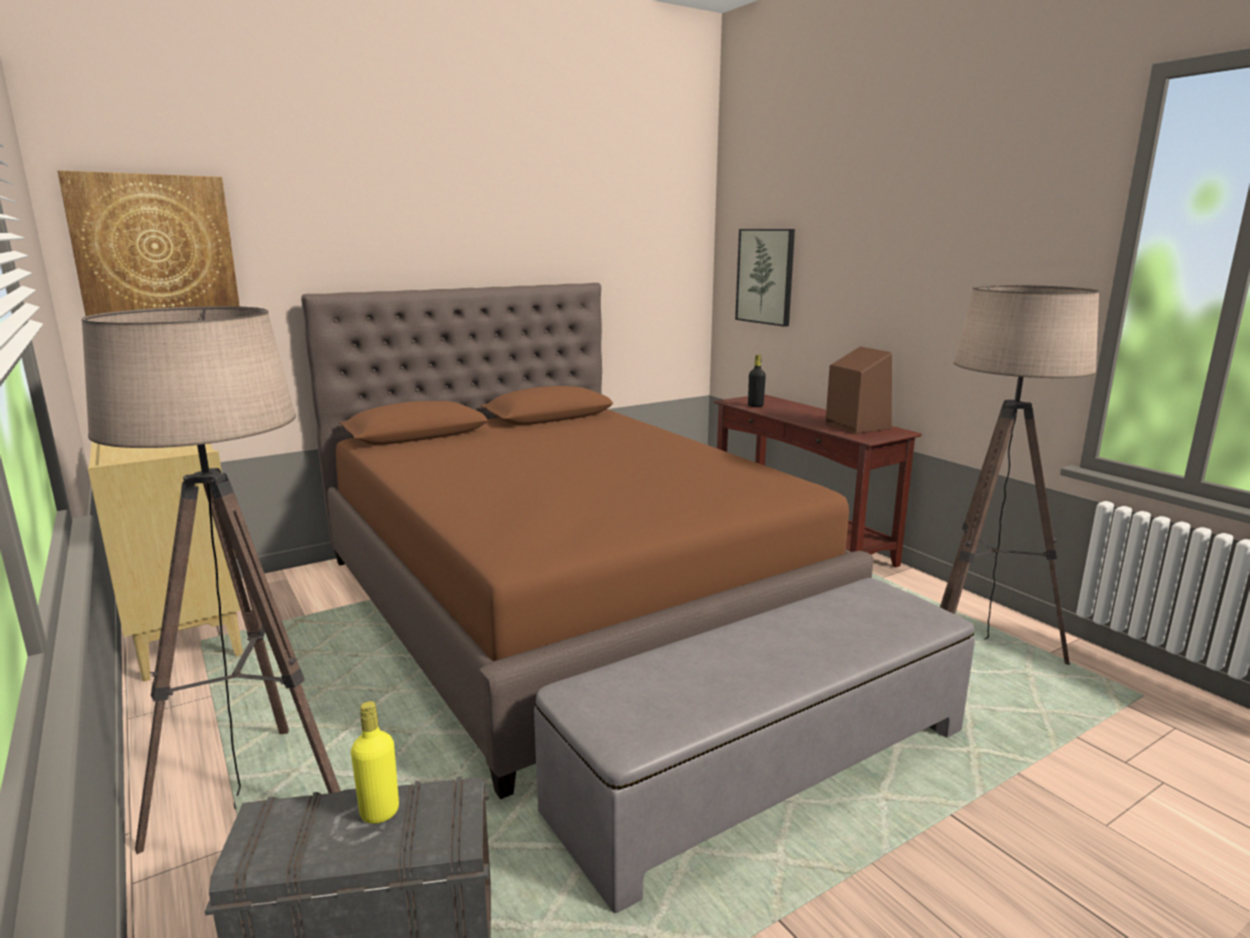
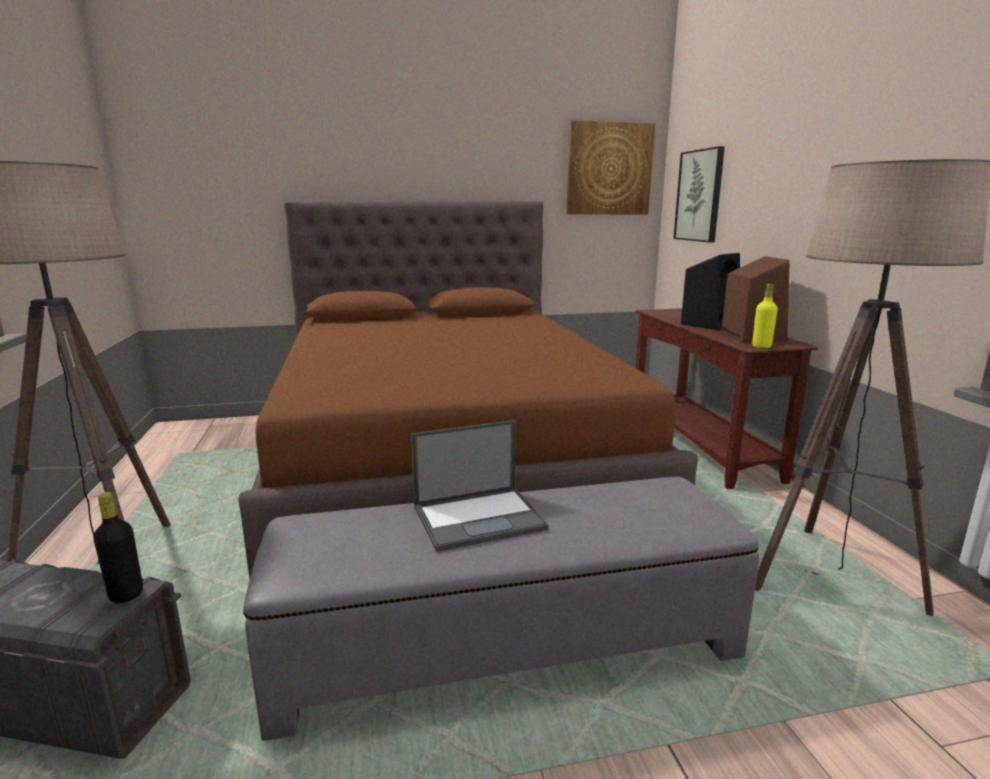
camera: 20 degrees right, 0 degrees up
(155, 246) = (182, 161): picture -> picture (609, 169)
(188, 638) = (172, 450): beige cabinet -> none
(379, 812) = (62, 591): yellow bottle -> yellow bottle (761, 346)
(744, 648) = (480, 517): none -> laptop
(755, 406) = (669, 315): black bottle -> black bottle (126, 594)
(804, 414) = (710, 324): none -> black speaker

